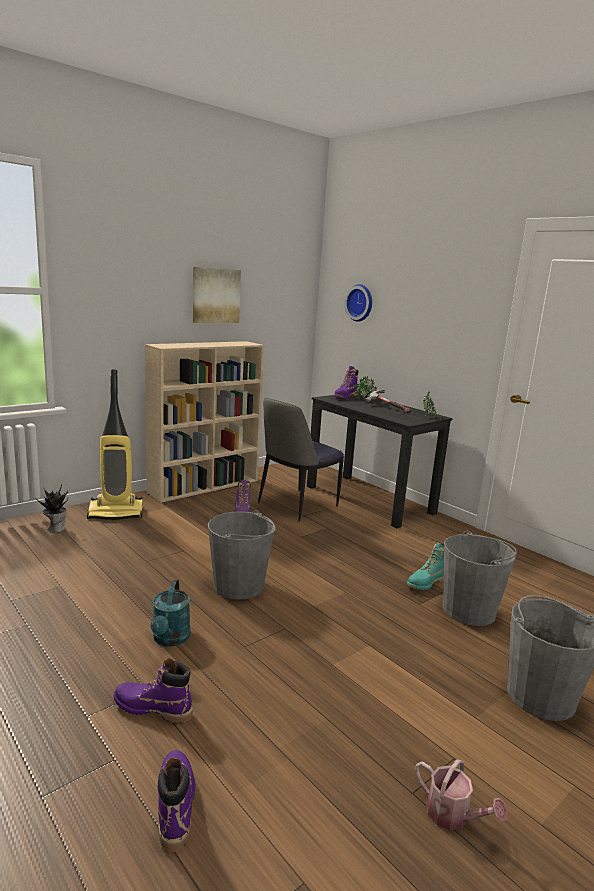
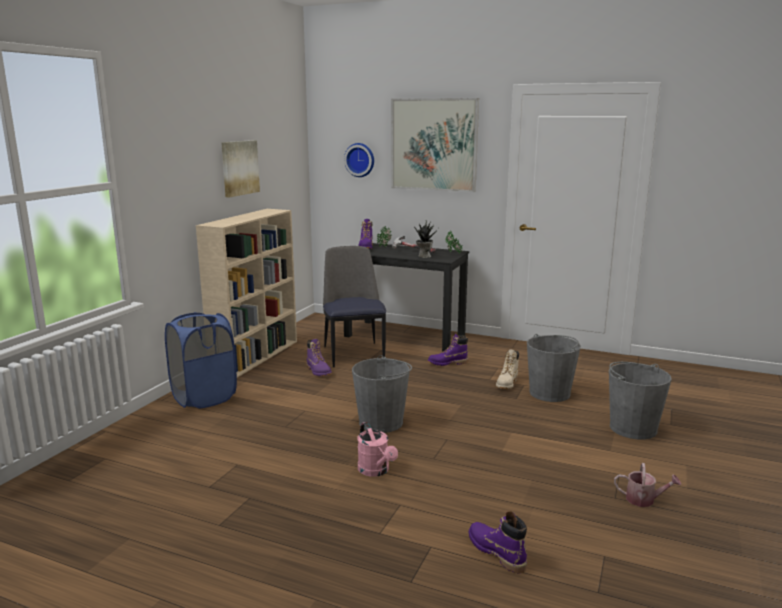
camera: 25 degrees left, 0 degrees up
(55, 529) = (165, 425): potted plant -> potted plant (424, 256)
(116, 512) = (204, 397): vacuum cleaner -> blue laundry basket
(153, 708) = (419, 513): purple boot -> purple boot (447, 363)
(170, 639) = (376, 471): turquoise watering can -> pink watering can
(296, 505) = (354, 354): chair -> chair turned 150 degrees clockwise
(427, 583) = (507, 383): turquoise boot -> beige boot
(432, 290) = (434, 144): none -> picture

